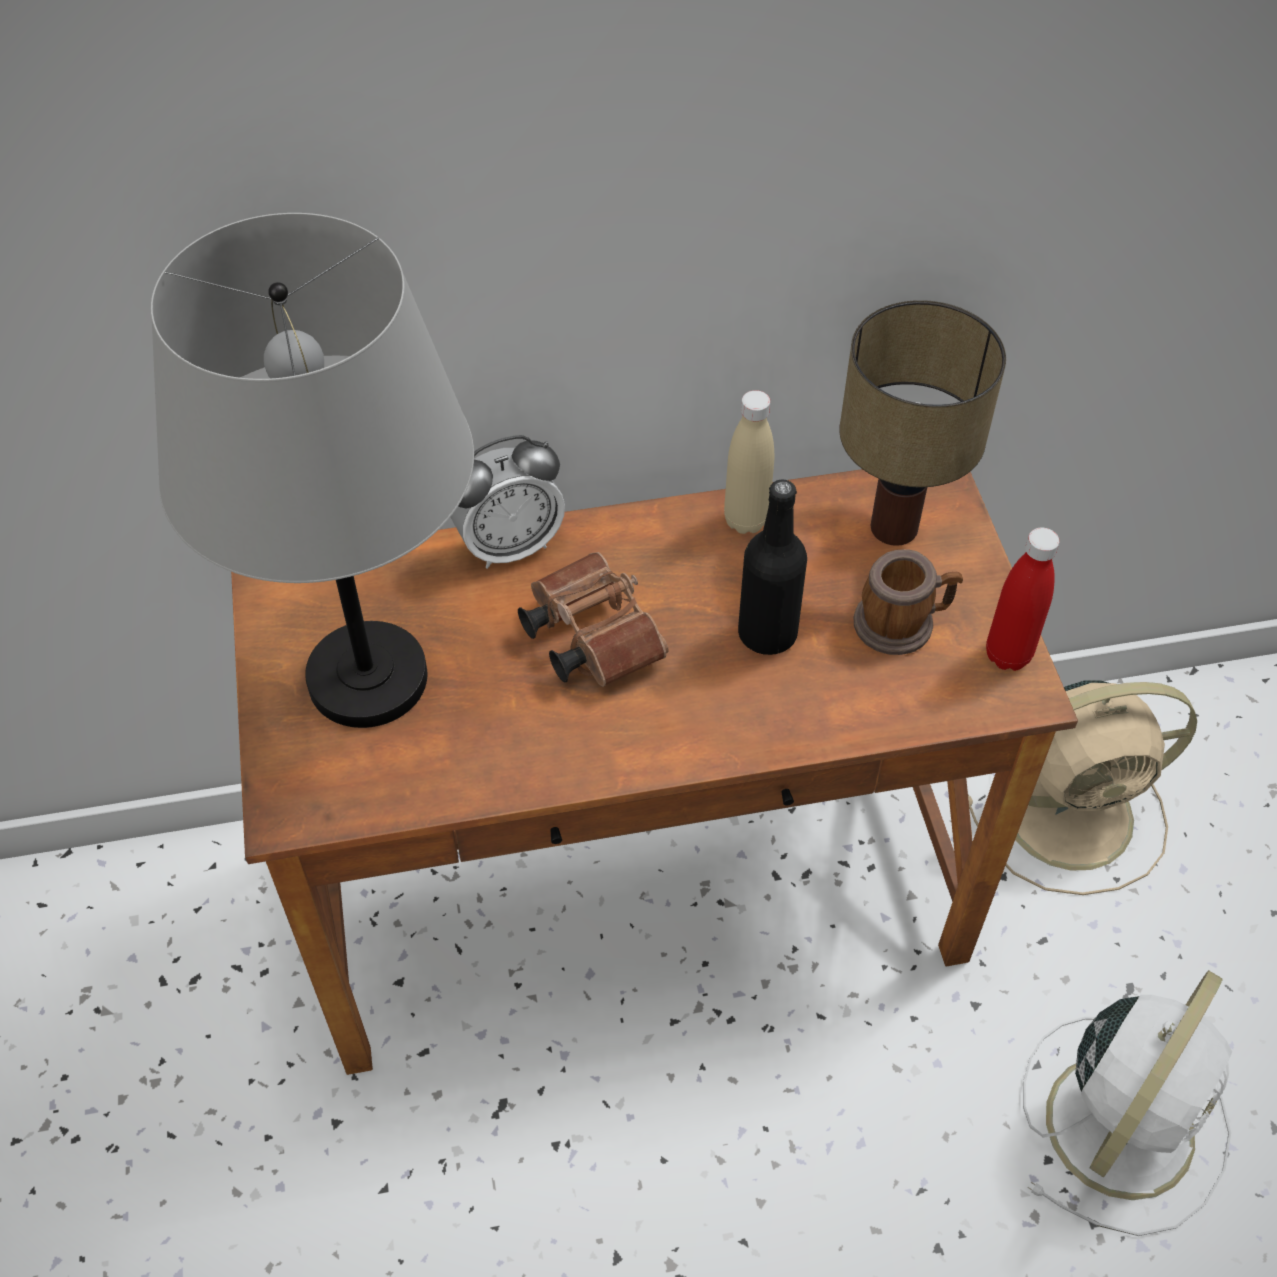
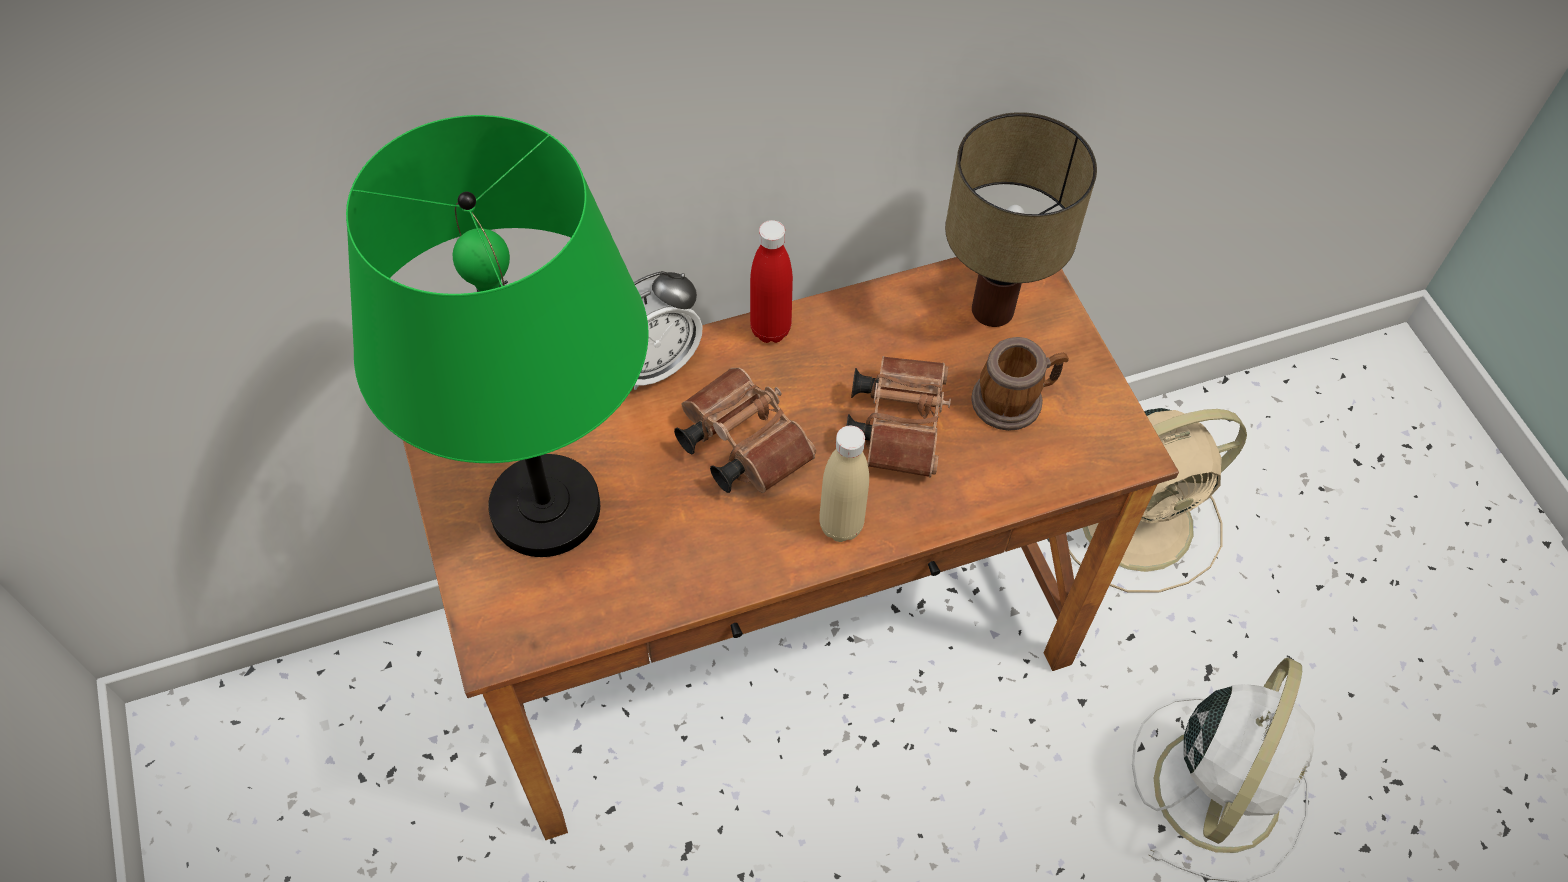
camera: 10 degrees left, 5 degrees up
(367, 677) = (544, 507): grey table lamp -> green table lamp
(746, 520) = (860, 317): beige bottle -> beige bottle (841, 525)
(767, 634) = (898, 423): black bottle -> brown binoculars
(1008, 655) = (1110, 418): red bottle -> red bottle (770, 330)

